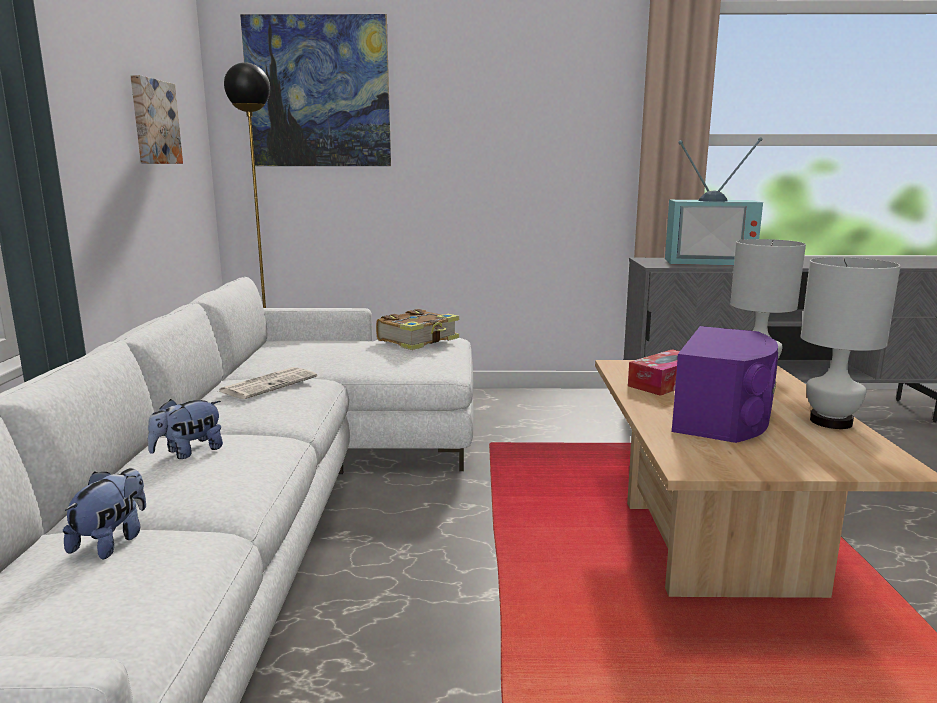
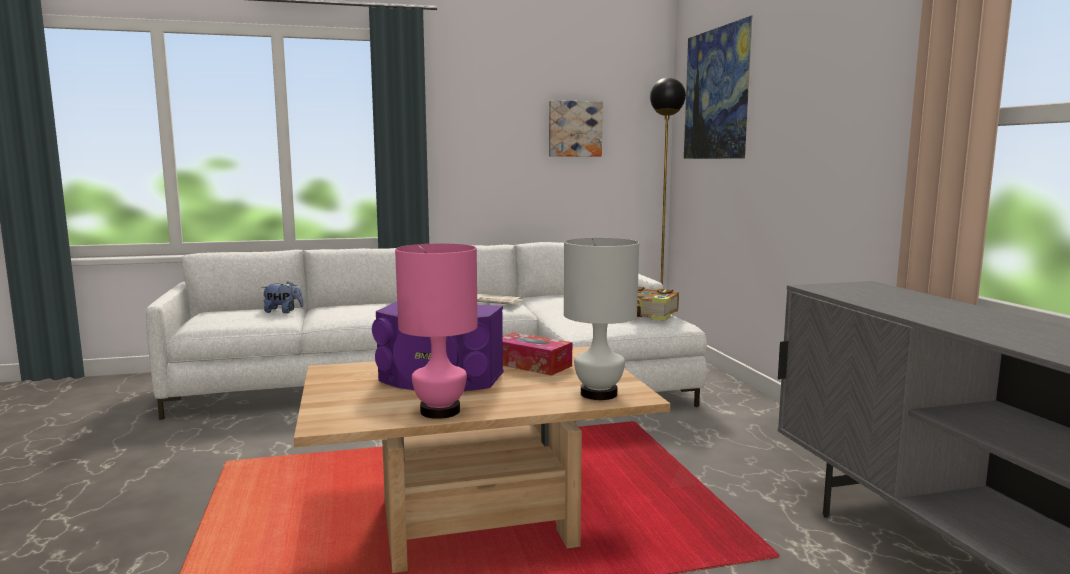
camera: 75 degrees right, 5 degrees down
(188, 452) = (376, 305): plush toy -> none
(709, 261) = (909, 300): television -> none
(829, 421) = (440, 411): white table lamp -> pink table lamp

